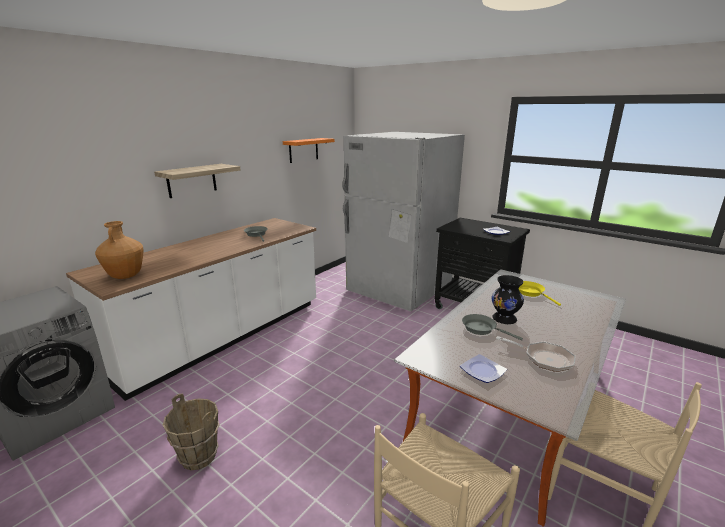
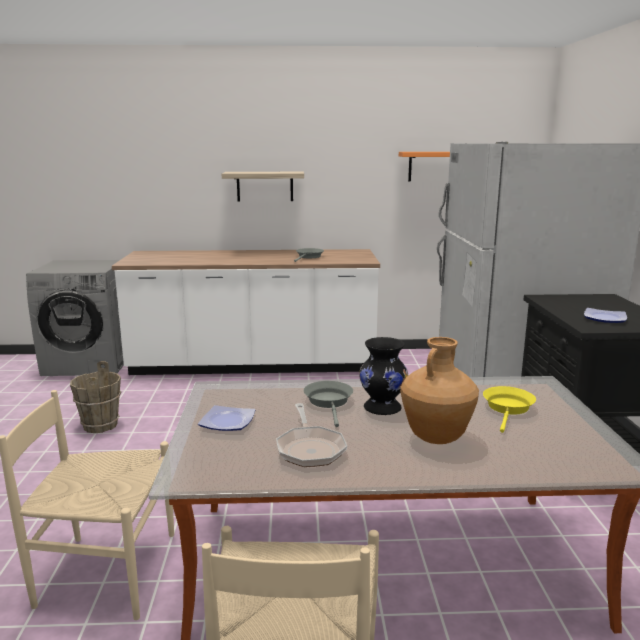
camera: 50 degrees right, 5 degrees down
(125, 276) = (150, 259): brown vase -> brown vase (436, 438)

